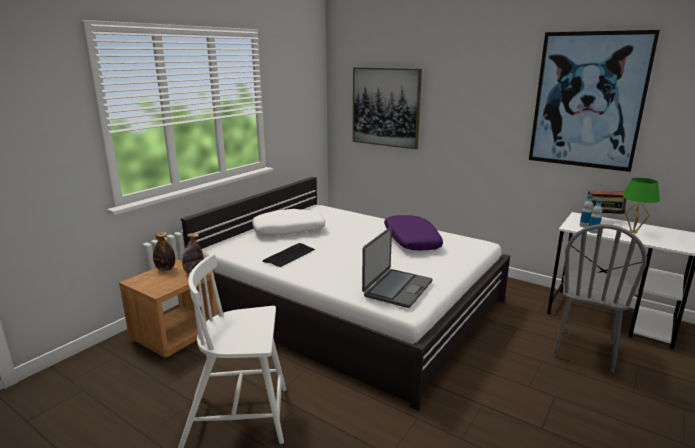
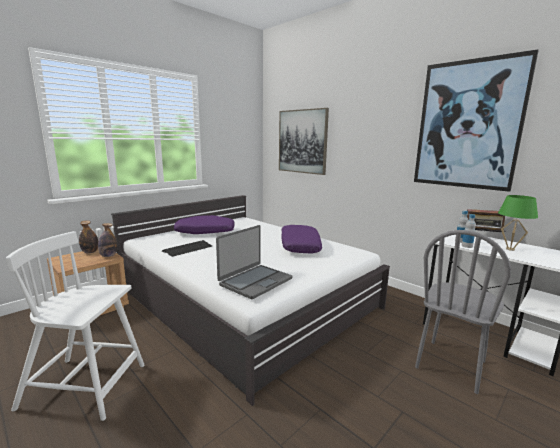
camera: 10 degrees right, 5 degrees down
(288, 230) = (205, 232): white pillow -> purple pillow

